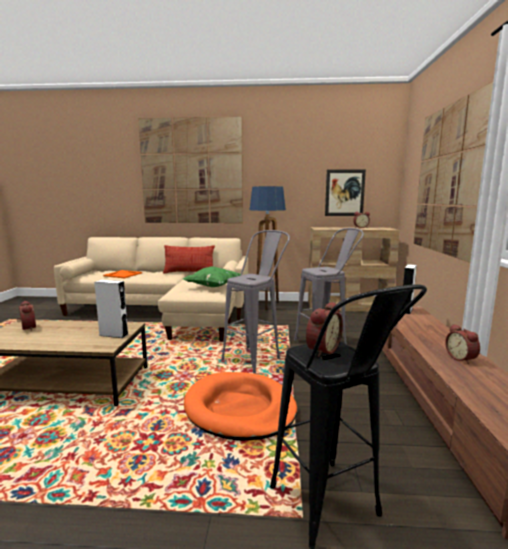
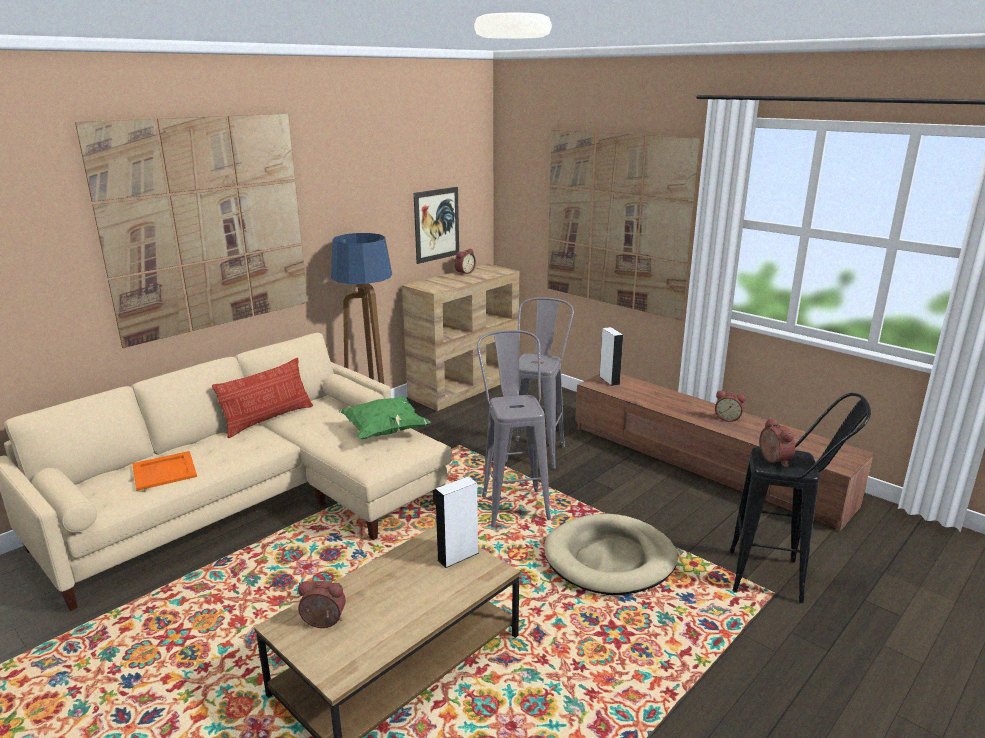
camera: 50 degrees left, 10 degrees up
(239, 409) = (610, 559): orange dog bed -> beige dog bed

